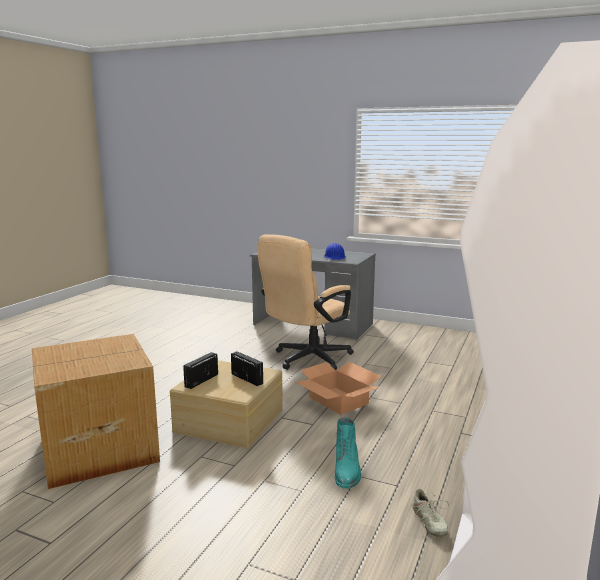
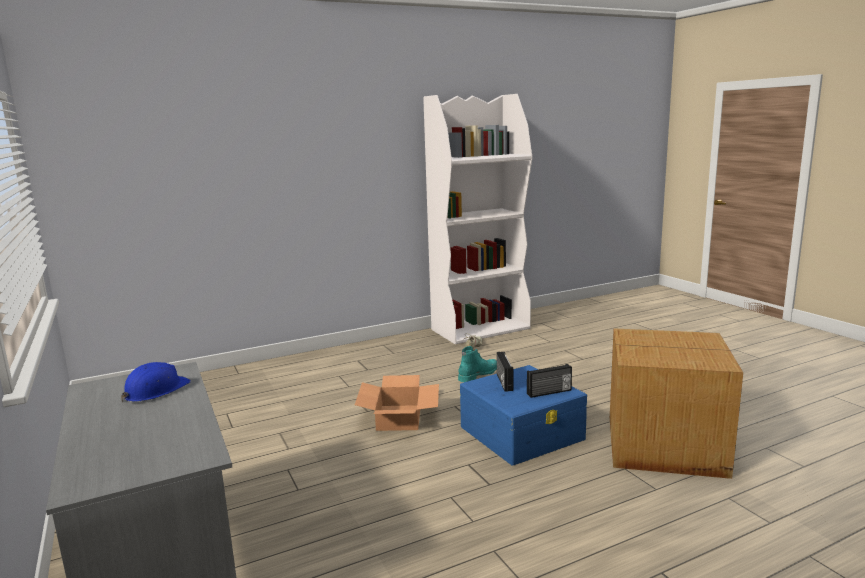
camera: 140 degrees left, 0 degrees up
(228, 420) = (522, 432): beige storage box -> blue storage box
(307, 359) = (332, 482): beige office chair -> none

